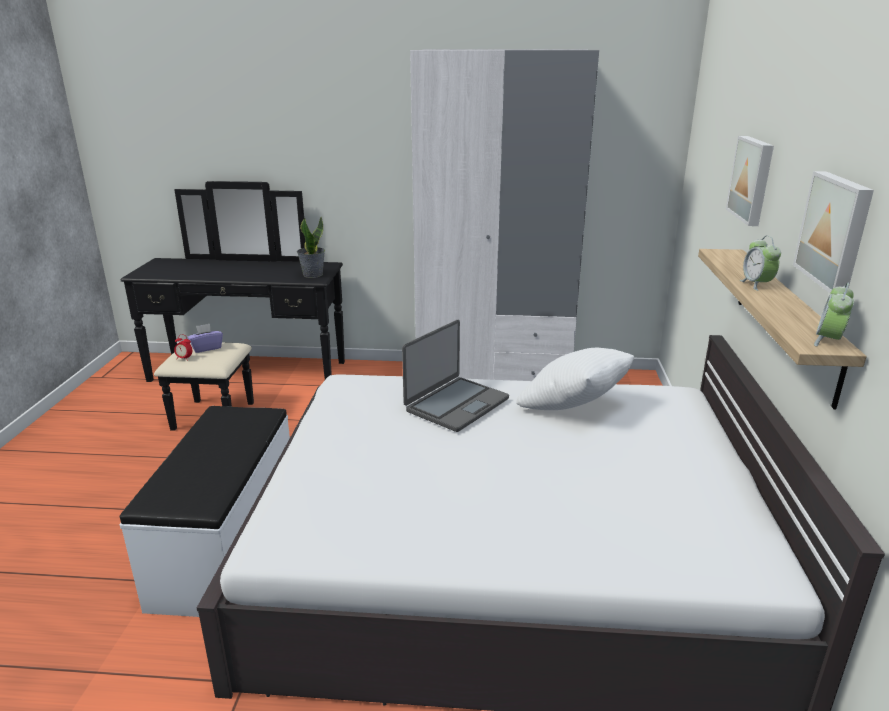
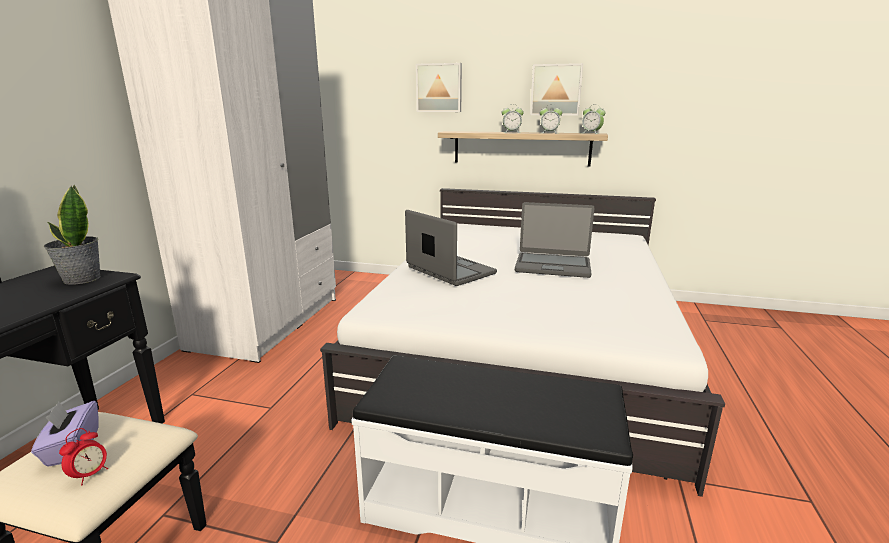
camera: 80 degrees left, 5 degrees down
(512, 475) = (552, 266): none -> laptop
(574, 408) = (465, 245): white pillow -> none
(785, 309) = (549, 133): none -> alarm clock

